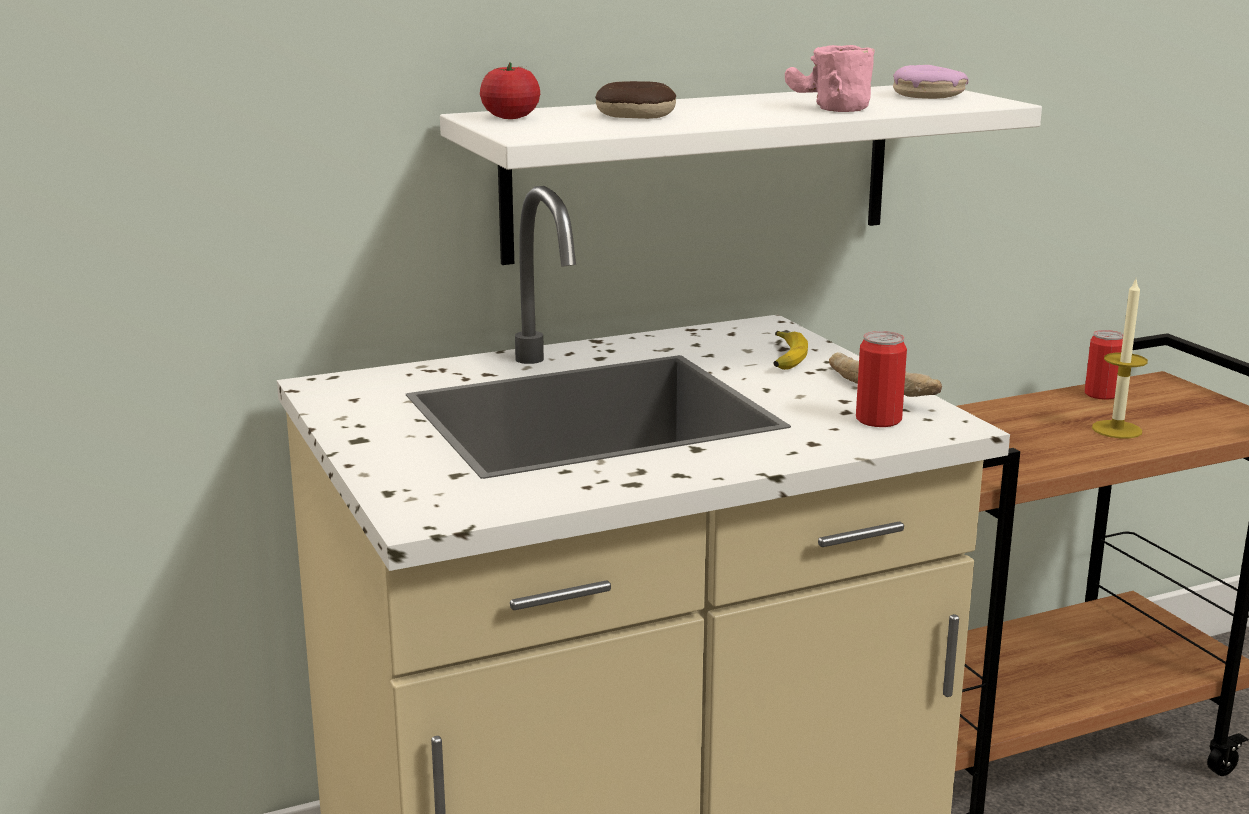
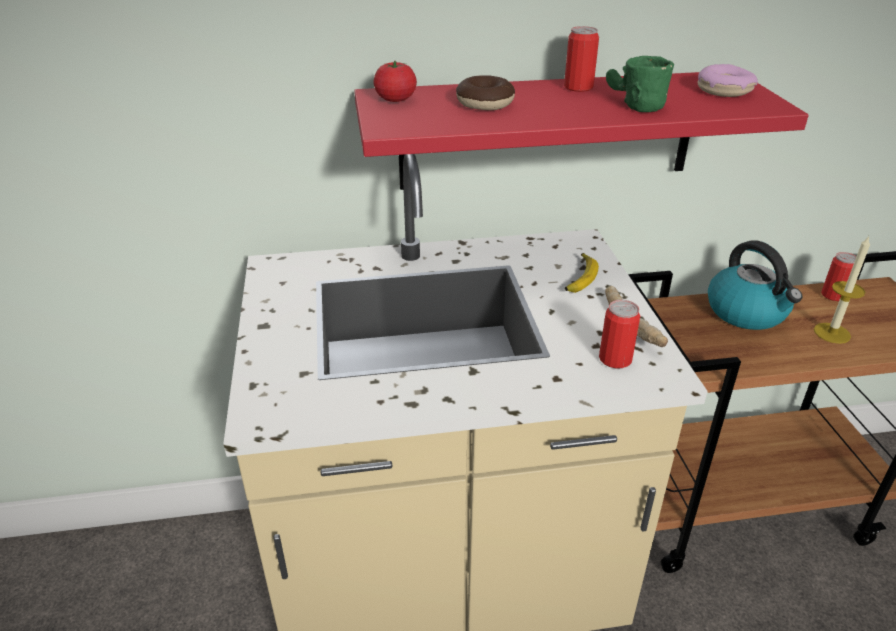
camera: 15 degrees right, 15 degrees up
(700, 171) = (548, 130): white shelf -> red shelf
(744, 100) = (578, 87): none -> can
(824, 108) = (631, 104): pink mug -> green mug
(999, 421) = (747, 312): none -> kettle

